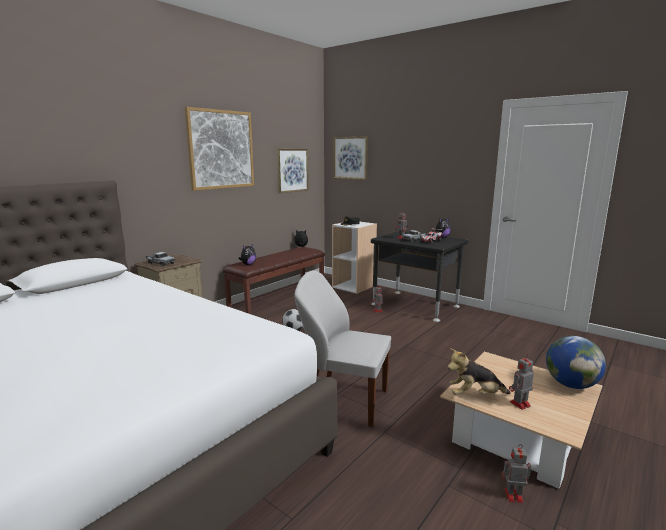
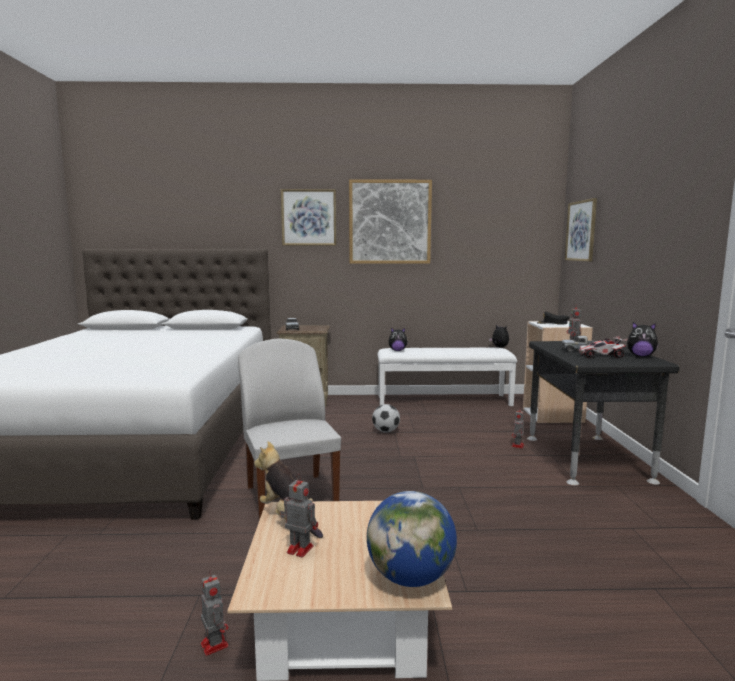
camera: 50 degrees right, 5 degrees down
(278, 296) = (443, 400): brown bench -> white bench
(292, 170) = (498, 248): picture -> picture (308, 217)

